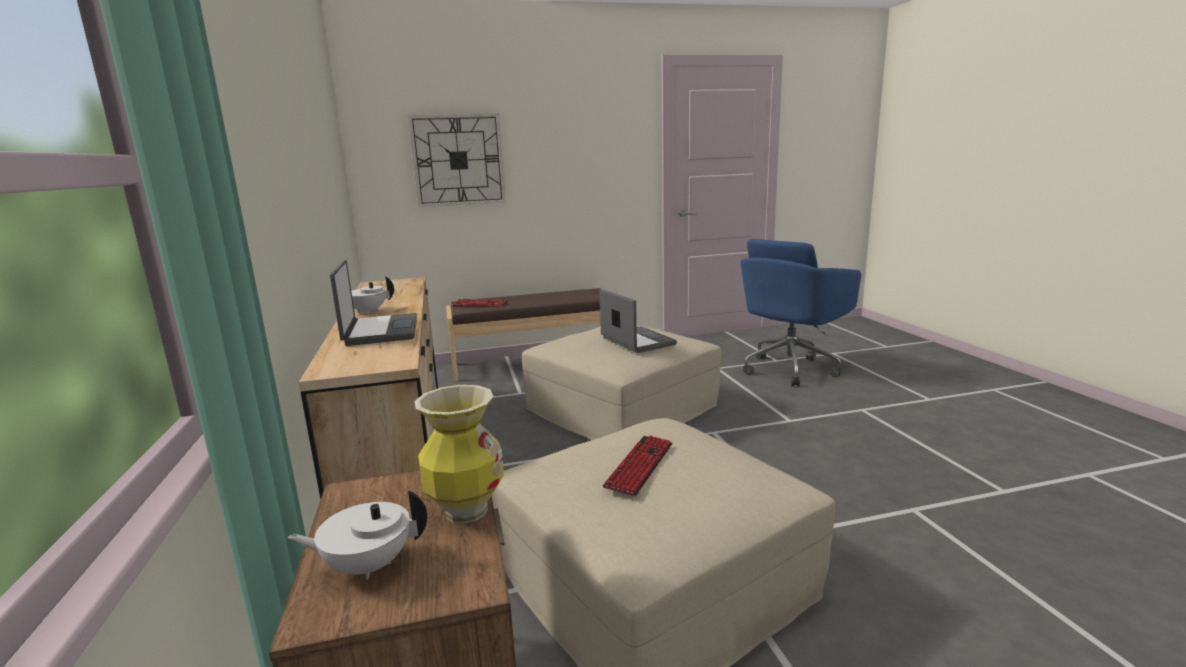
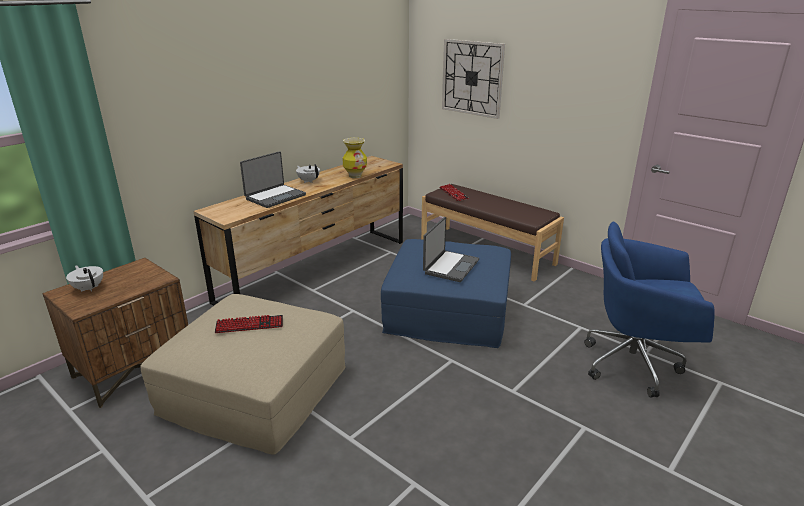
camera: 55 degrees right, 10 degrees up
(466, 511) = (131, 291): vase -> vase (355, 176)
(621, 409) = (447, 311): beige ottoman -> blue ottoman

